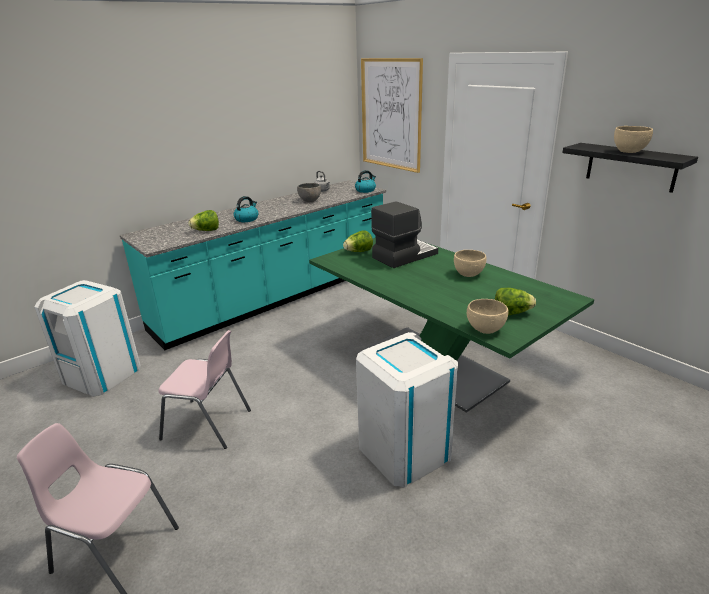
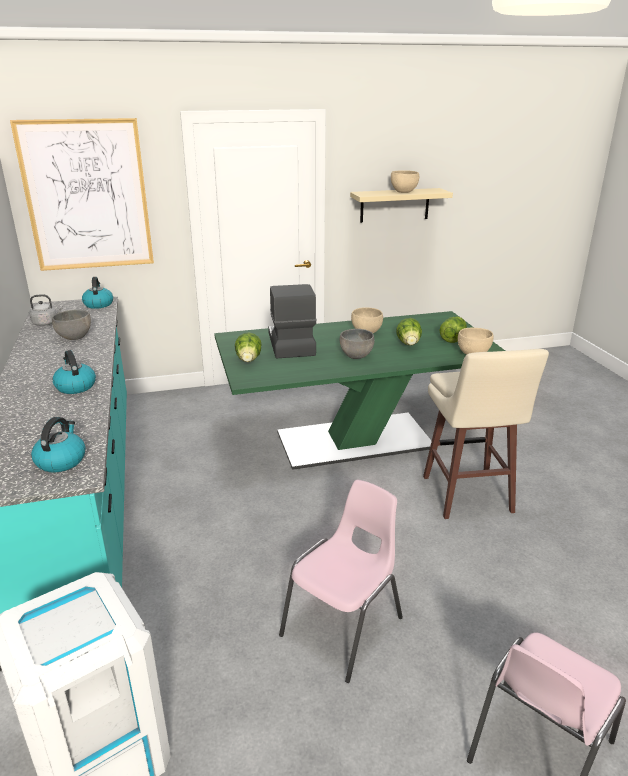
camera: 65 degrees left, 0 degrees up
(166, 240) = (61, 460): none -> kettle
(206, 231) = (75, 422): lettuce -> lettuce (409, 344)
(404, 451) = (467, 496): white trash can -> beige stool
(411, 281) = (356, 356): none -> grey bowl
(631, 167) = (394, 205): black shelf -> beige shelf

